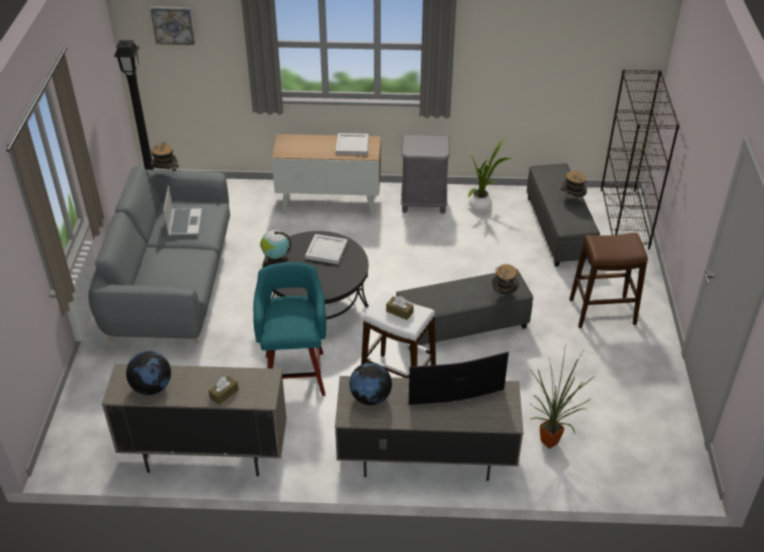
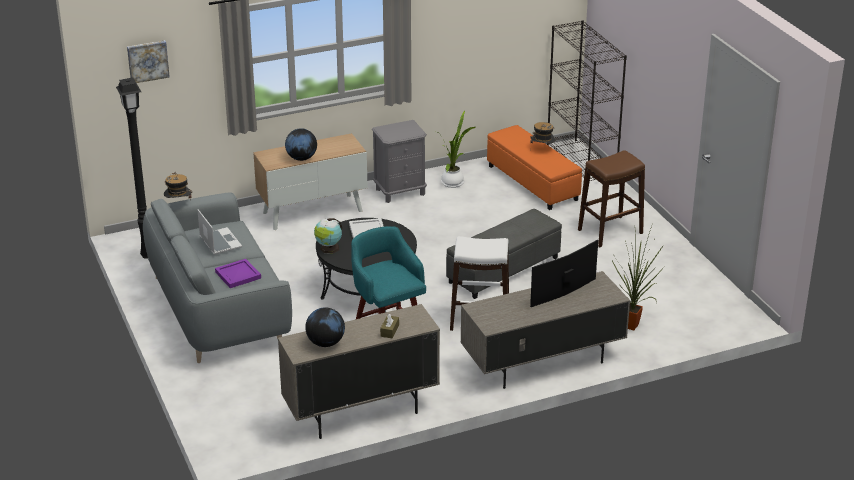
camera: 25 degrees left, 10 degrees down
(171, 265) = (238, 274): none -> purple tray
(351, 145) = (332, 145): white tray -> none
(370, 397) = (497, 311): globe -> globe (301, 158)
(399, 312) = (482, 246): brown tissue box -> none
(504, 295) = (538, 228): hat -> none
(559, 229) = (533, 183): grey ottoman -> orange ottoman

